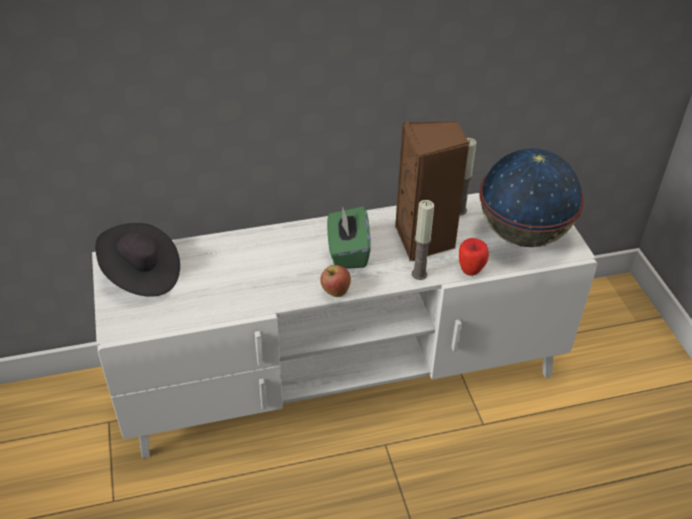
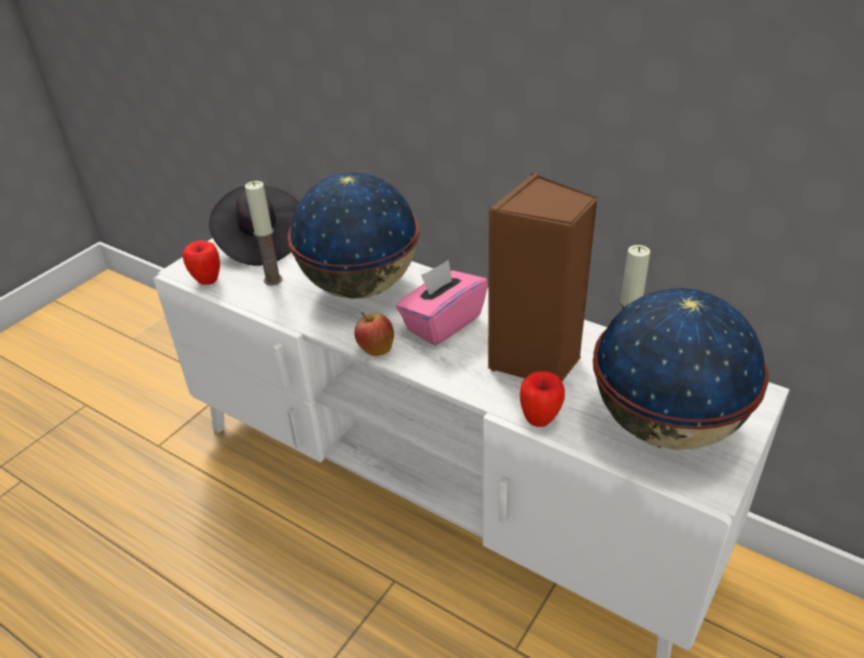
camera: 50 degrees right, 5 degrees down
(149, 324) = (207, 280): none -> apple
(264, 260) = (360, 286): none -> globe
(347, 252) = (442, 323): green tissue box -> pink tissue box
(419, 274) = (478, 387): candle -> candle (273, 280)

